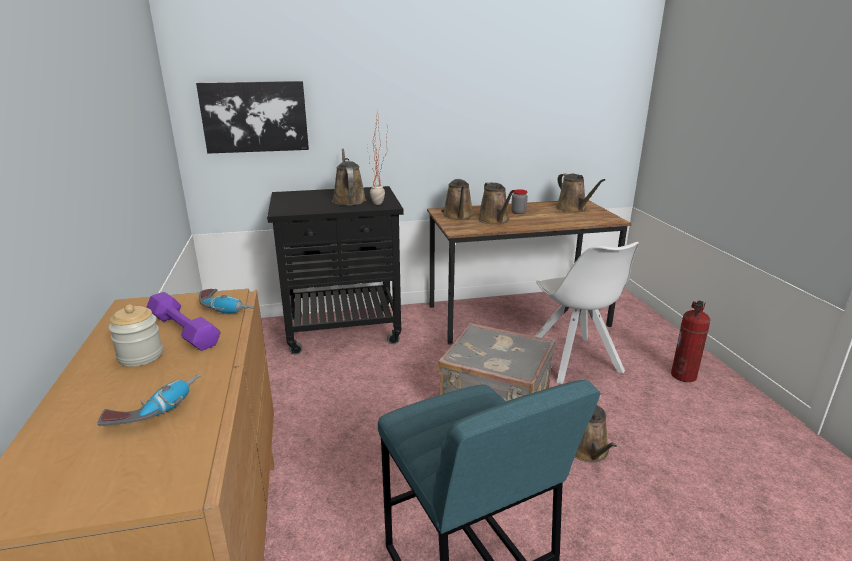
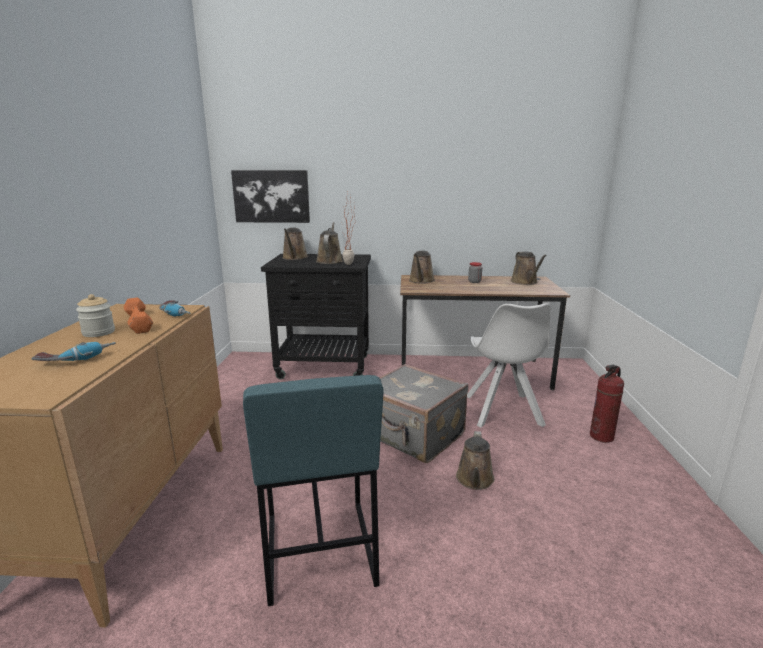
camera: 15 degrees right, 5 degrees down
(183, 330) = (138, 322): purple dumbbell -> orange dumbbell
(495, 220) = (449, 285): brown watering can -> brown watering can (294, 258)

